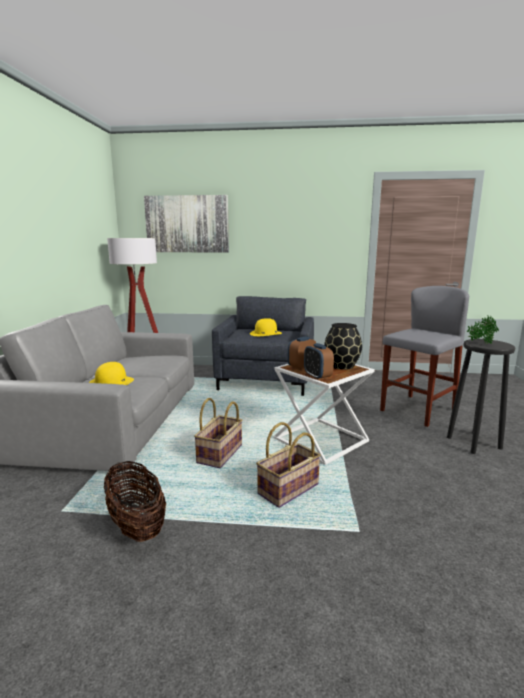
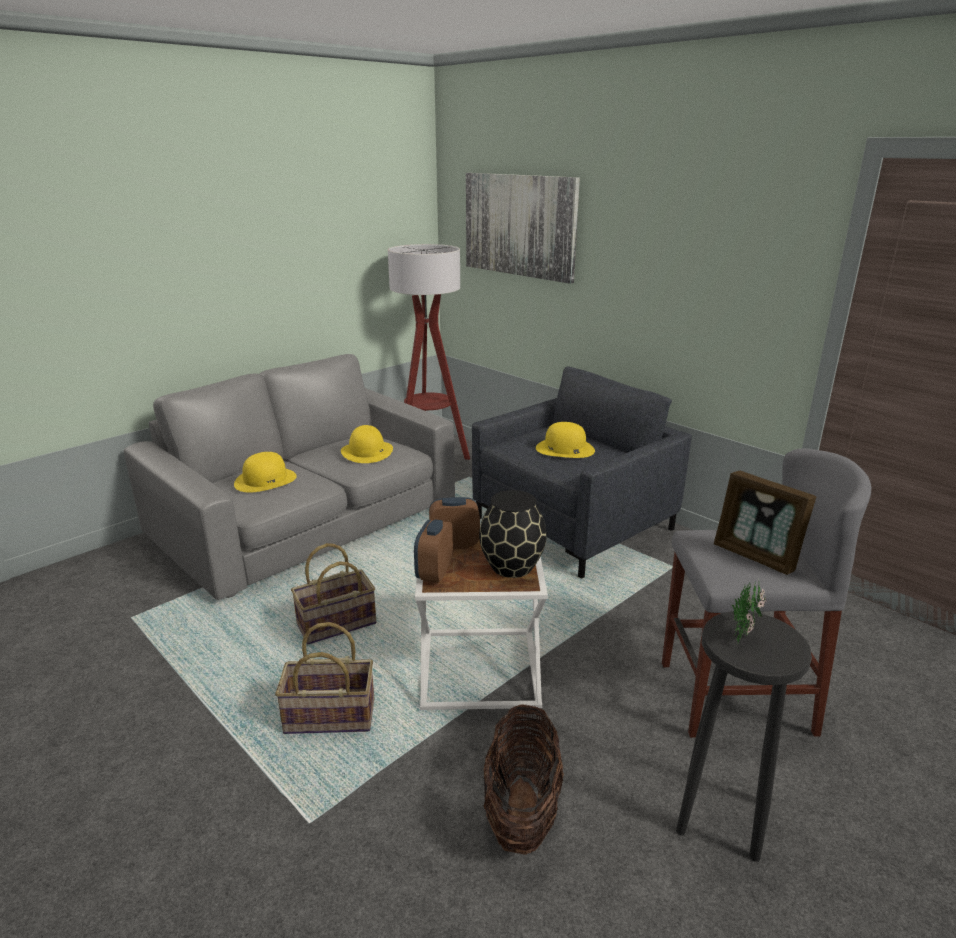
camera: 40 degrees right, 10 degrees up
(136, 525) = (154, 670): basket -> basket (521, 809)
(152, 359) = (367, 451): none -> yellow hat
(426, 333) = (756, 556): none -> picture frame

